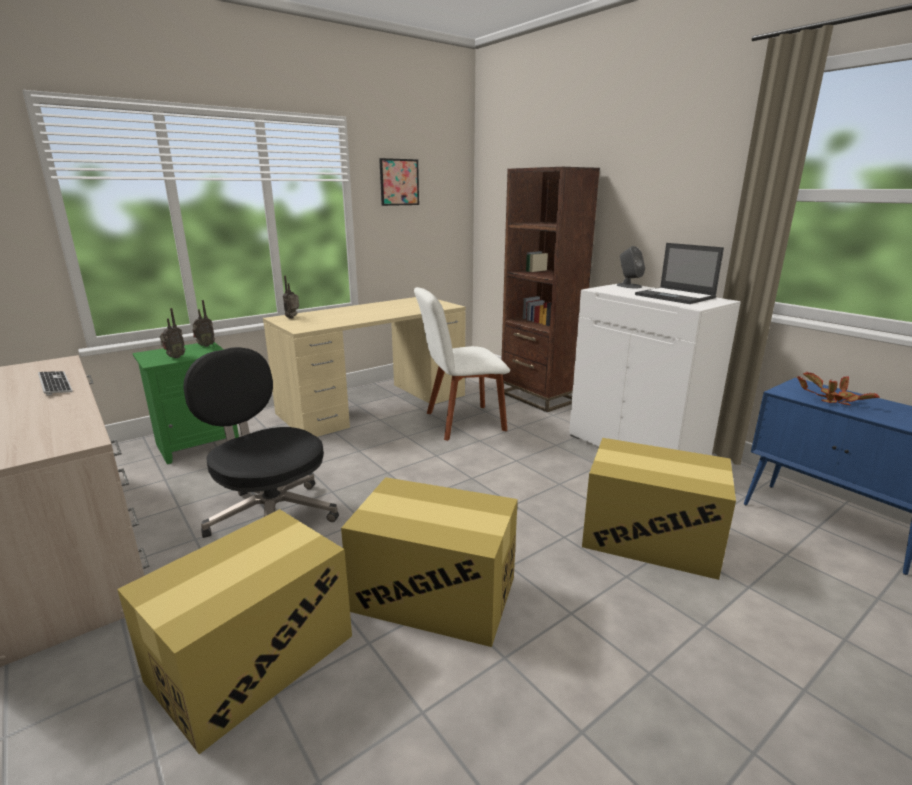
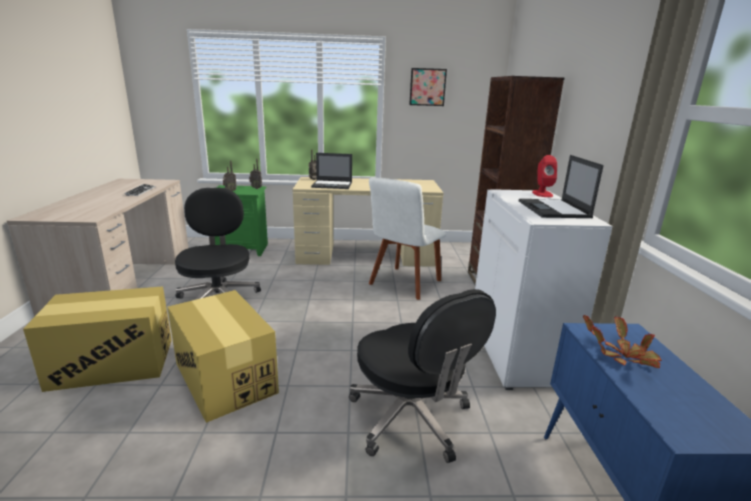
camera: 35 degrees right, 0 degrees up
(332, 320) = (332, 185): none -> laptop
(461, 422) = (403, 284): white chair -> white chair turned 75 degrees counterclockwise
(628, 286) = (542, 194): grey speaker -> red speaker
(651, 538) = (411, 418): cardboard box -> black office chair

